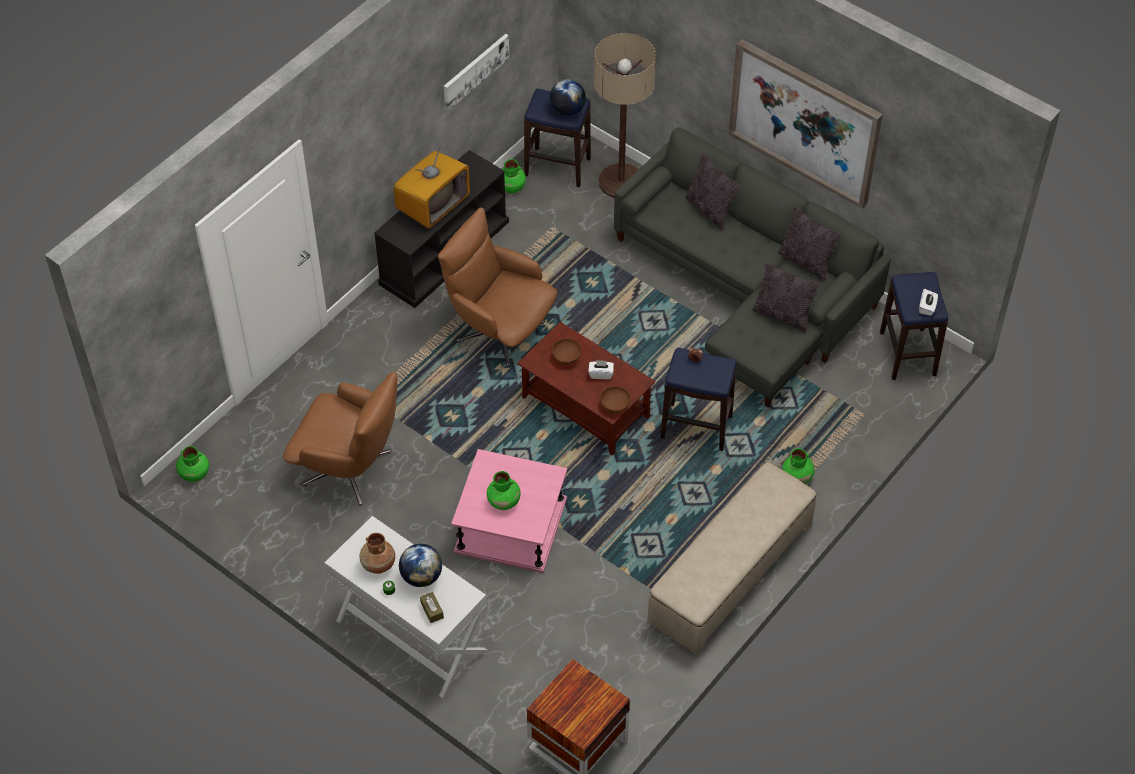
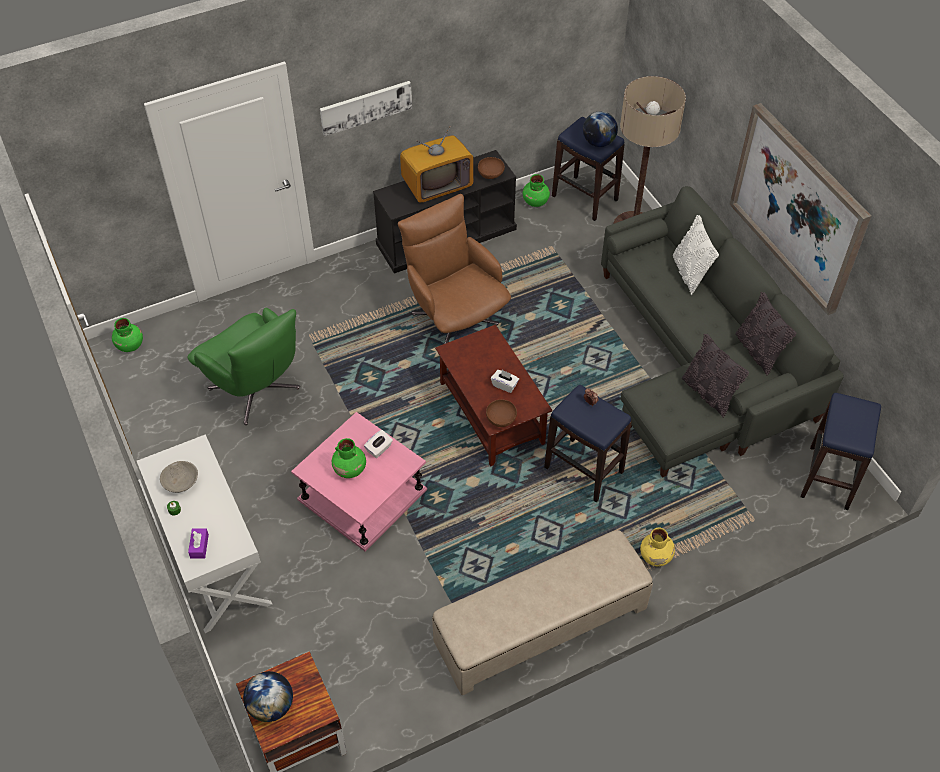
camera: 25 degrees right, 0 degrees up
(347, 469) = (254, 389): brown armchair -> green armchair
(378, 564) = (180, 482): brown vase -> grey bowl
(421, 576) = (211, 509): globe -> globe (271, 705)
(432, 610) = (199, 546): brown tissue box -> purple tissue box
(475, 71) = (514, 72): picture -> picture (366, 107)
(566, 357) = (482, 359): brown bowl -> brown bowl (491, 174)
(710, 210) = (690, 273): black pillow -> white pillow
(797, 477) = (656, 556): green vase -> yellow vase
(927, 307) = (854, 436): white tissue box -> white tissue box (379, 449)

